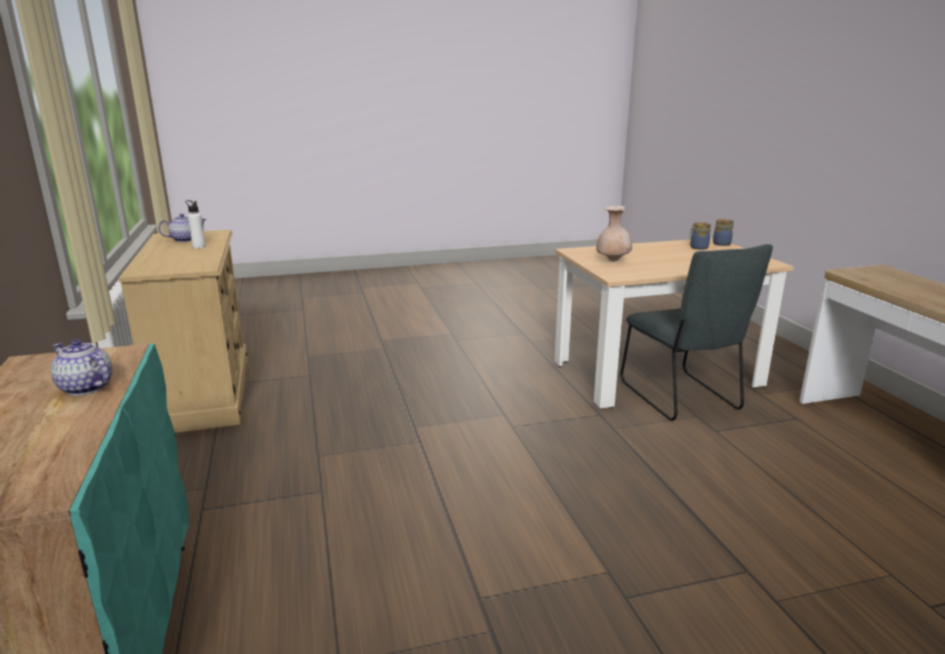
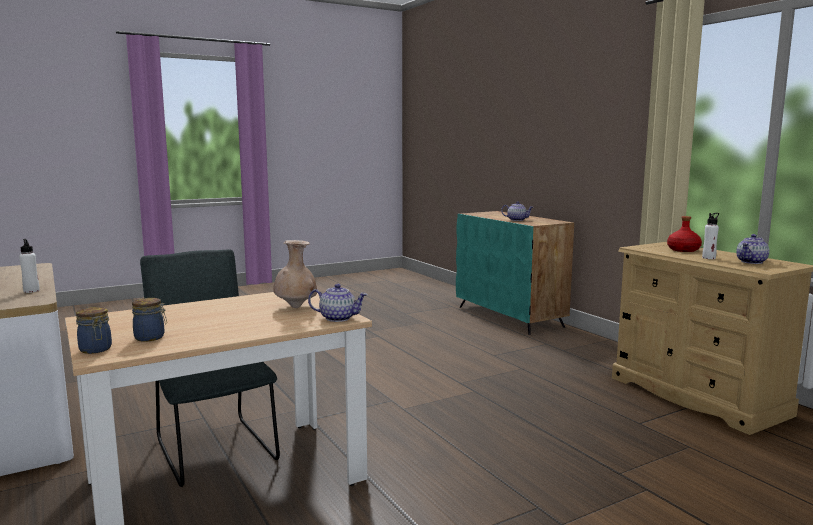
camera: 165 degrees right, 10 degrees down
(171, 259) = (683, 250): none -> red bottle
(578, 251) = (338, 318): none -> teapot
(888, 285) = (31, 291): none -> white bottle

